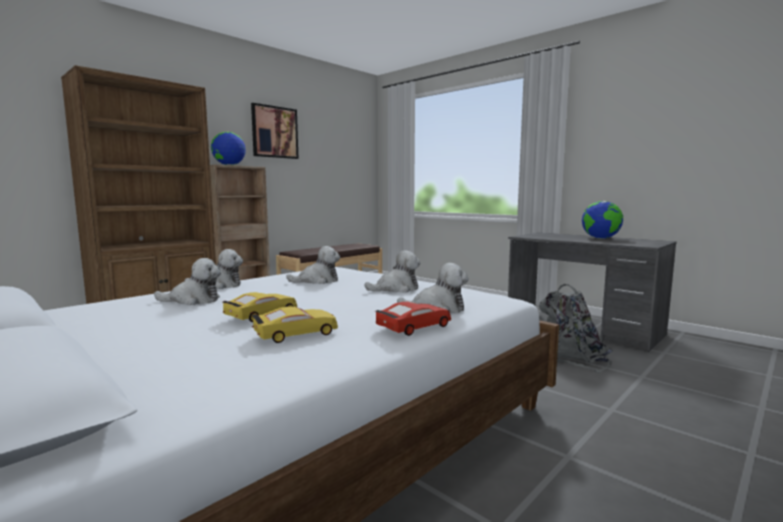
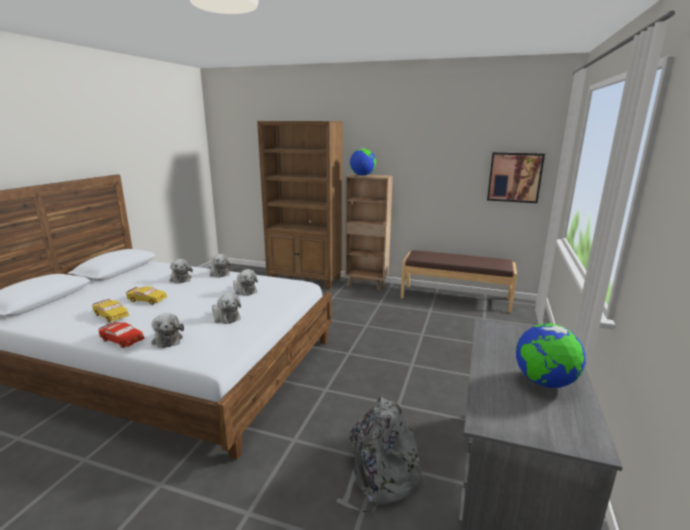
camera: 65 degrees right, 10 degrees up
(274, 132) = (421, 142): picture -> picture (514, 177)

